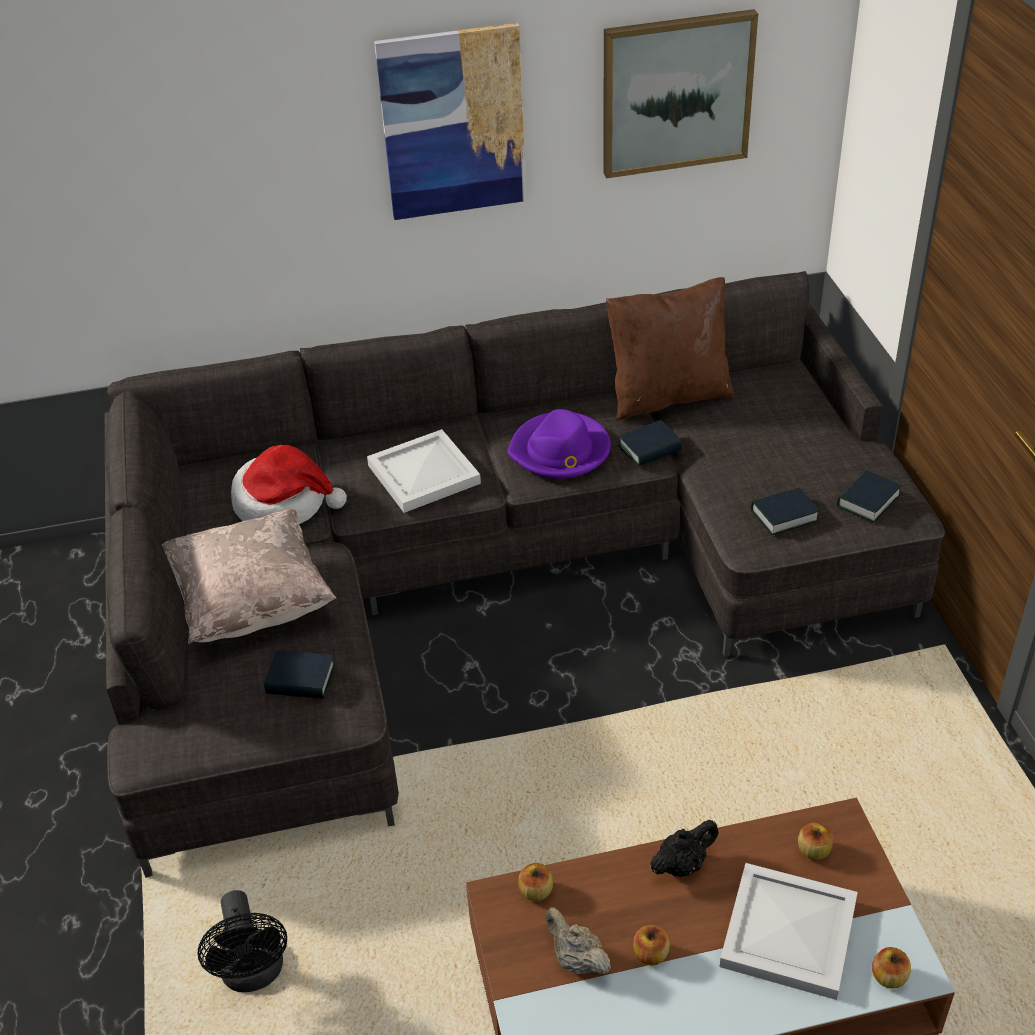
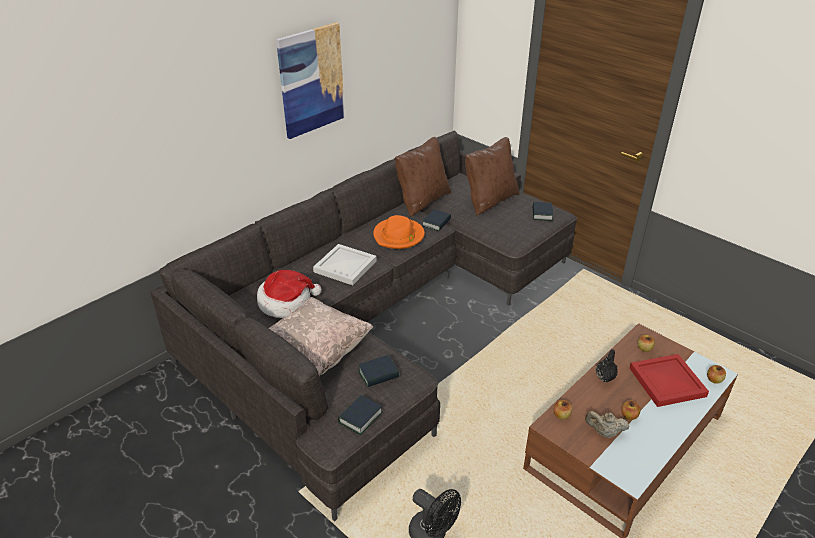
camera: 35 degrees left, 5 degrees down
(560, 451) = (399, 236): purple hat -> orange hat
(676, 93) = (398, 51): picture -> none
(784, 516) = (517, 230): book -> book (360, 417)
(787, 931) = (665, 381): white tray -> red tray
(792, 438) = (489, 200): none -> brown pillow

